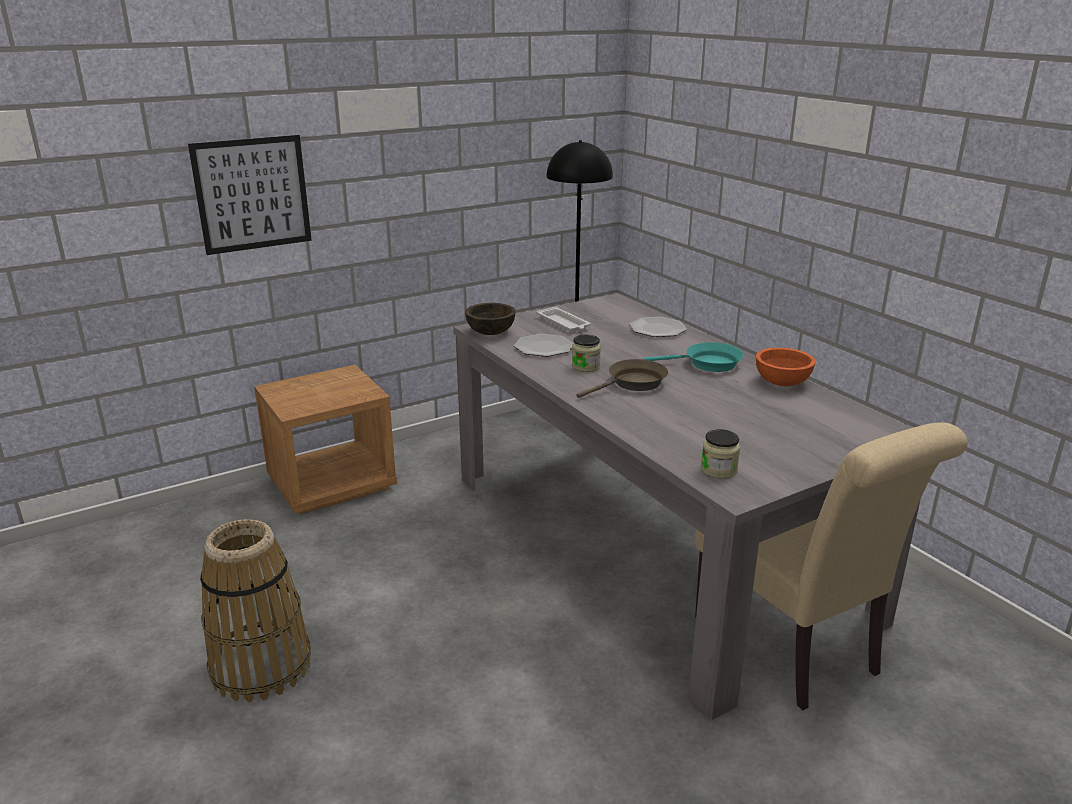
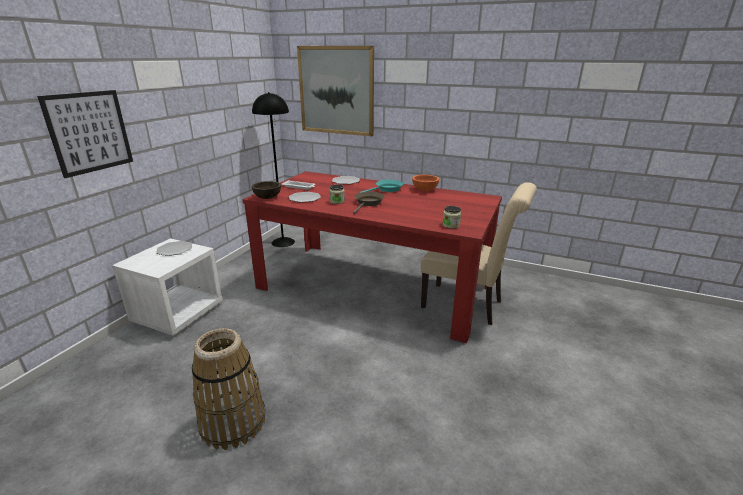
camera: 35 degrees left, 0 degrees up
(332, 483) = (178, 313): brown nightstand -> white nightstand
(342, 384) = (175, 249): none -> plate
(649, 544) = (373, 285): grey dining table -> red dining table
(709, 147) = (336, 91): none -> picture

